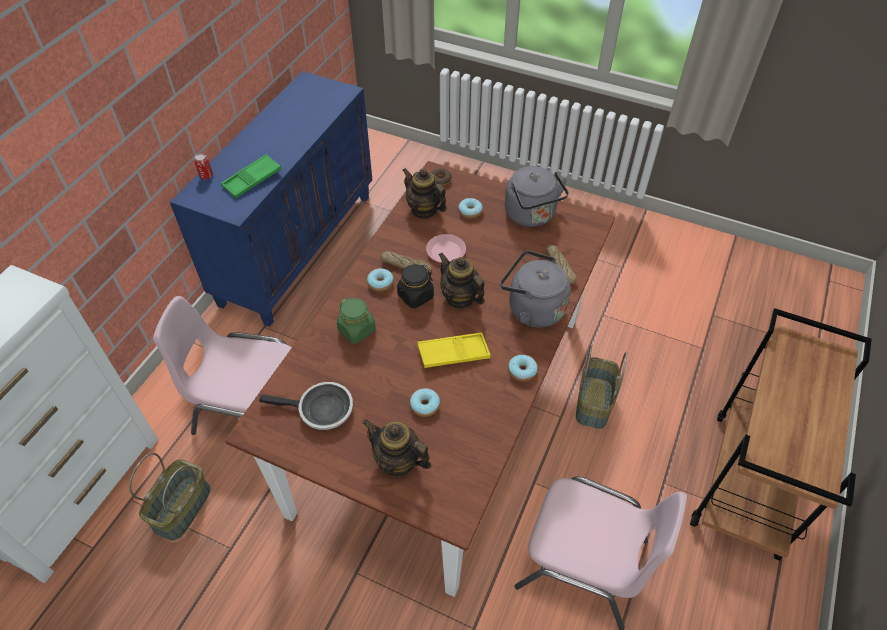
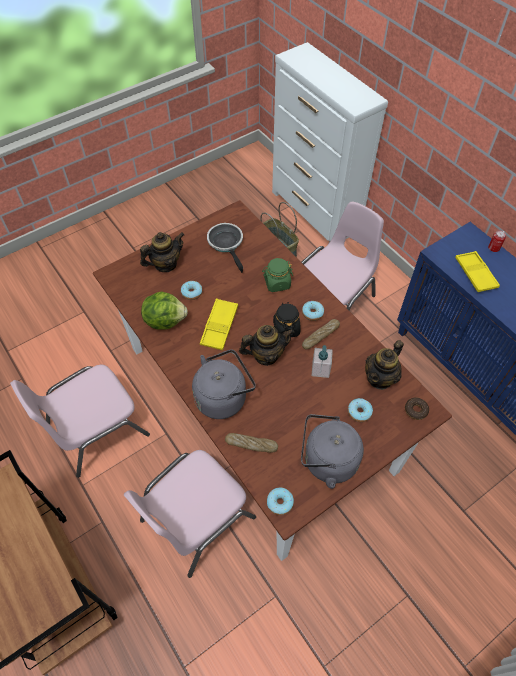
camera: 120 degrees right, 5 degrees up
(252, 180) = (475, 274): green tray -> yellow tray
(321, 410) = (227, 244): frying pan -> frying pan turned 120 degrees clockwise
(424, 210) = (380, 378): teapot -> teapot turned 150 degrees clockwise
(445, 252) = (320, 369): pink plate -> soap dispenser
(482, 410) = (165, 320): none -> lettuce
(522, 371) = (175, 358): donut -> donut (280, 503)
(594, 403) = (195, 519): basket -> pink chair

